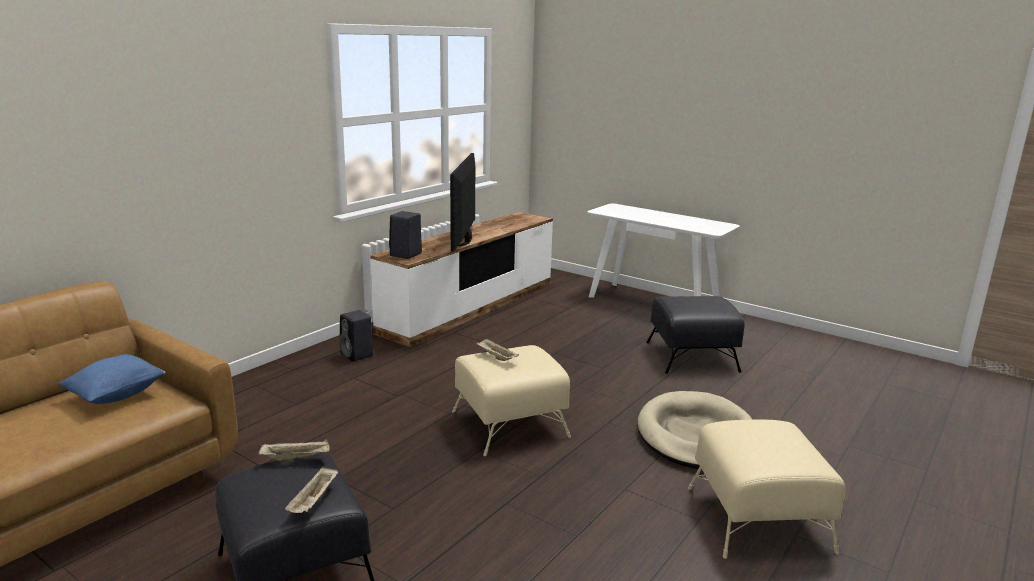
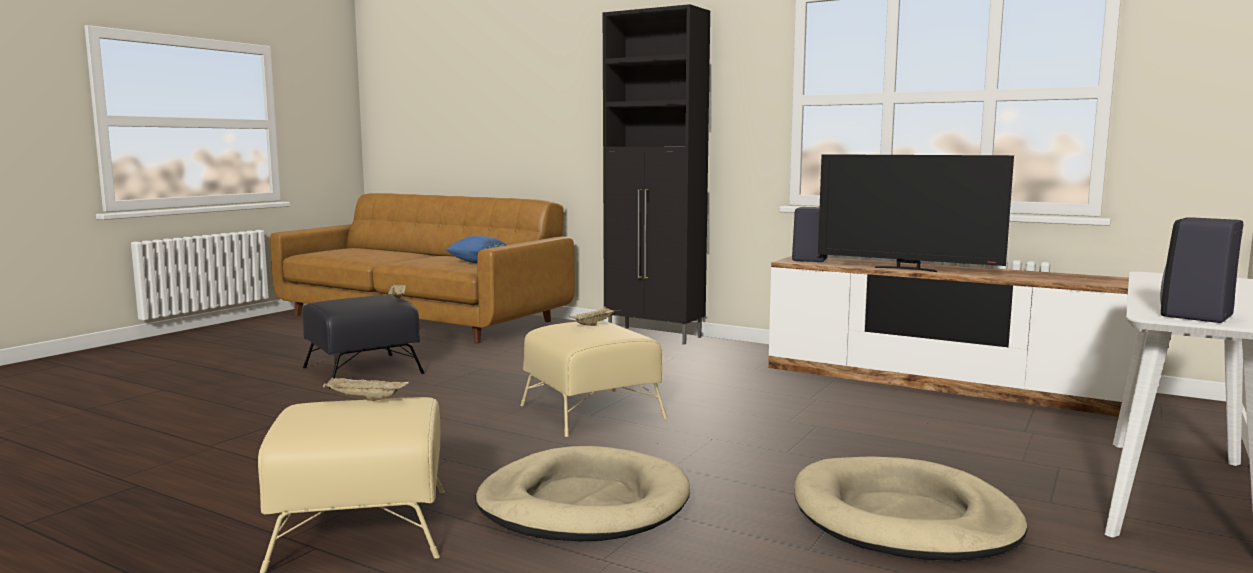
camera: 85 degrees right, 10 degrees down
(261, 378) = (655, 336): none -> black cabinet
(314, 501) = (337, 304): beige tray -> beige tray (364, 399)
(357, 355) = (728, 354): black speaker -> black speaker (1196, 316)
(465, 240) = (907, 269): television -> television turned 150 degrees counterclockwise
(692, 356) = (904, 518): black ottoman -> beige dog bed

